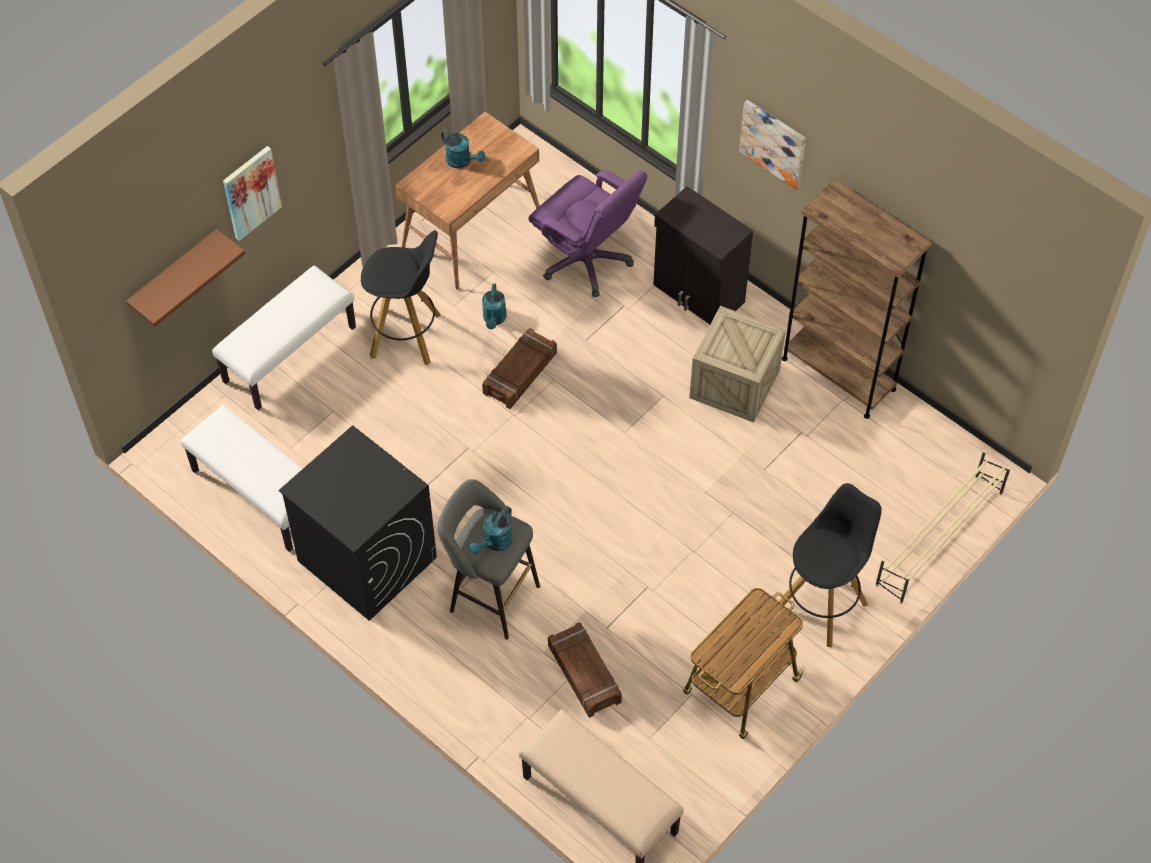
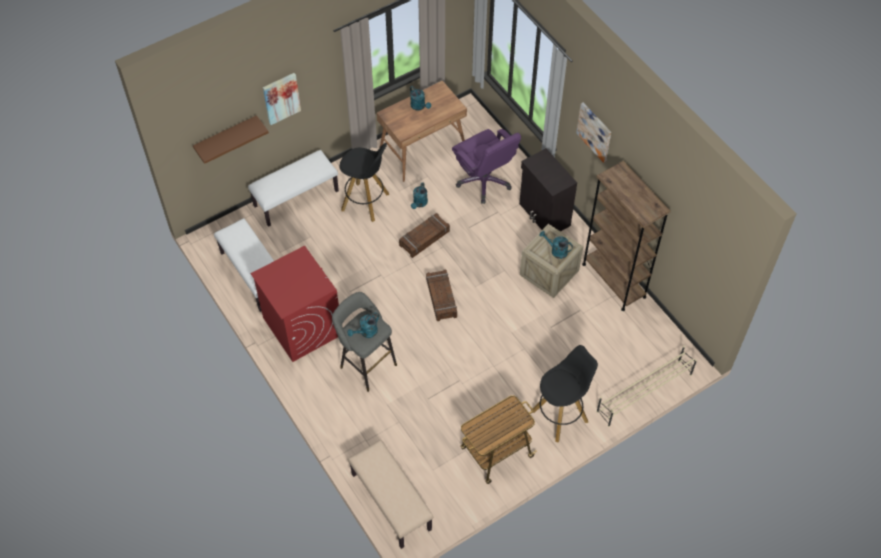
camera: 15 degrees right, 0 degrees up
(366, 559) = (302, 326): black washing machine -> red washing machine
(583, 674) = (406, 422): crate -> crate (441, 298)
(746, 346) = (556, 251): none -> turquoise watering can

